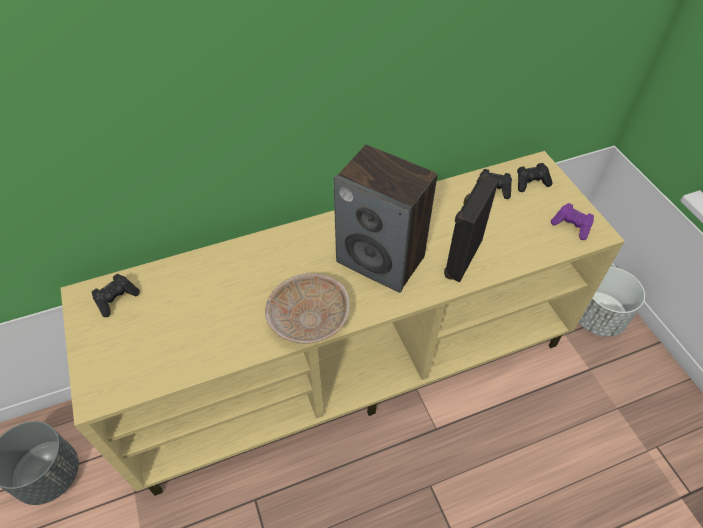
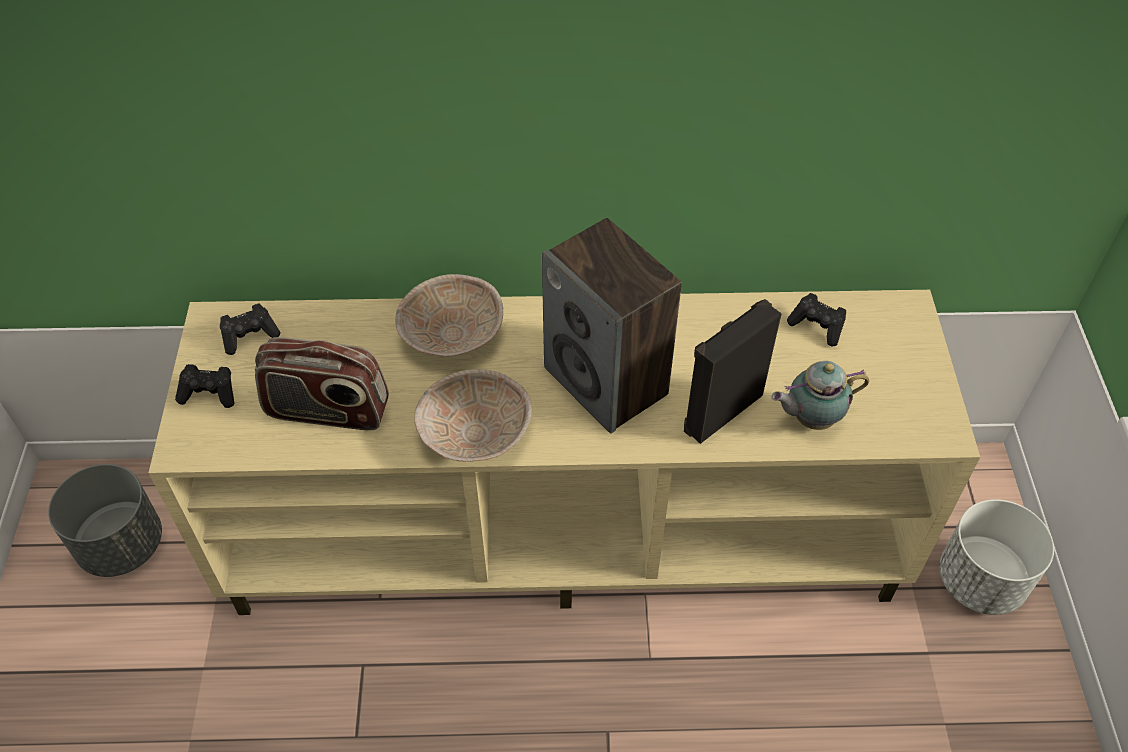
camera: 20 degrees right, 0 degrees up
(197, 336) = (327, 411): none -> radio
(263, 257) = (450, 334): none -> beige bowl
(517, 246) = (810, 418): none -> teapot
(531, 183) = (881, 332): black game controller -> black game controller (210, 393)
(571, 226) = (908, 413): purple game controller -> none

